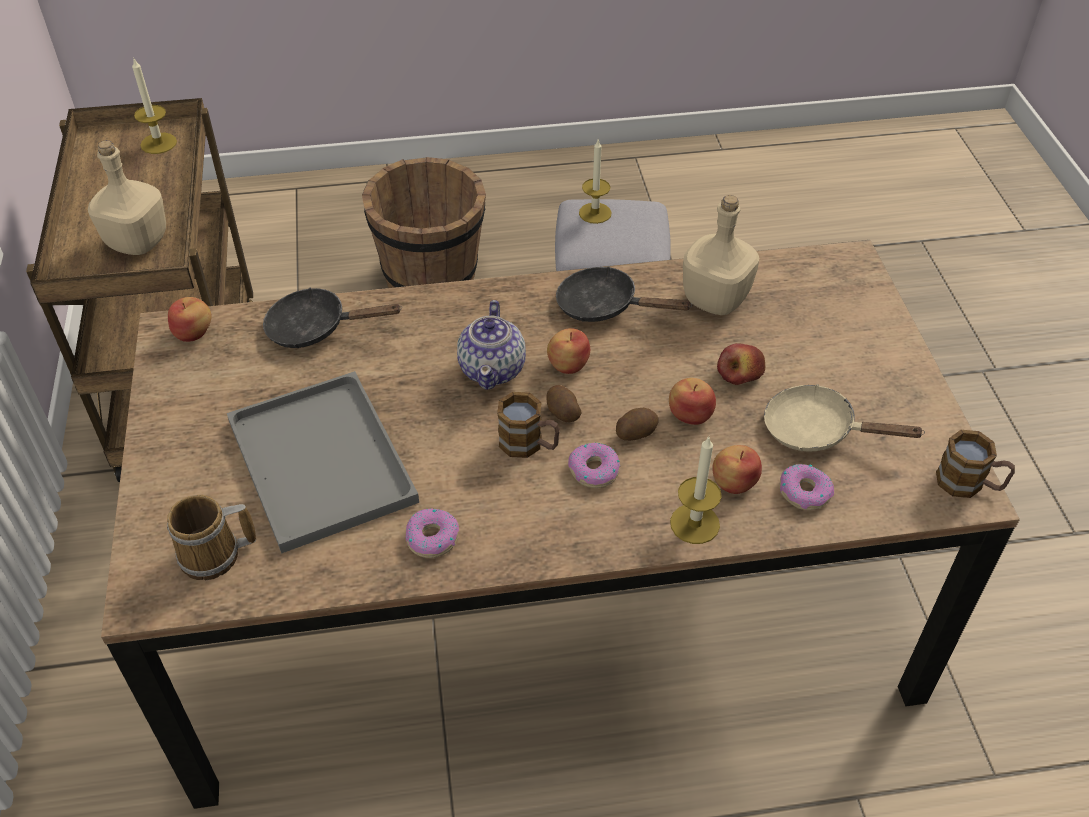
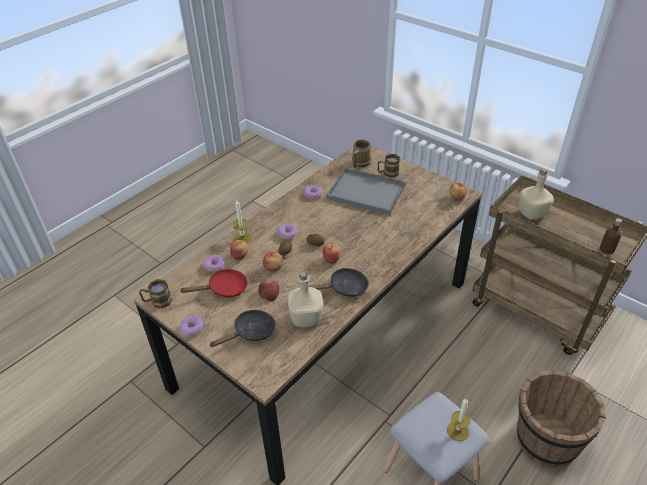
camera: 140 degrees right, 5 degrees down
(158, 143) = (607, 249): candle -> brown bottle
(315, 328) = (426, 220): black frying pan -> black frying pan (251, 332)
(493, 369) = (354, 243): teapot -> none
(529, 444) = (314, 229): mug -> mug (388, 173)
(817, 430) = (224, 289): beige frying pan -> red frying pan
(924, 394) = (191, 328): none -> donut

